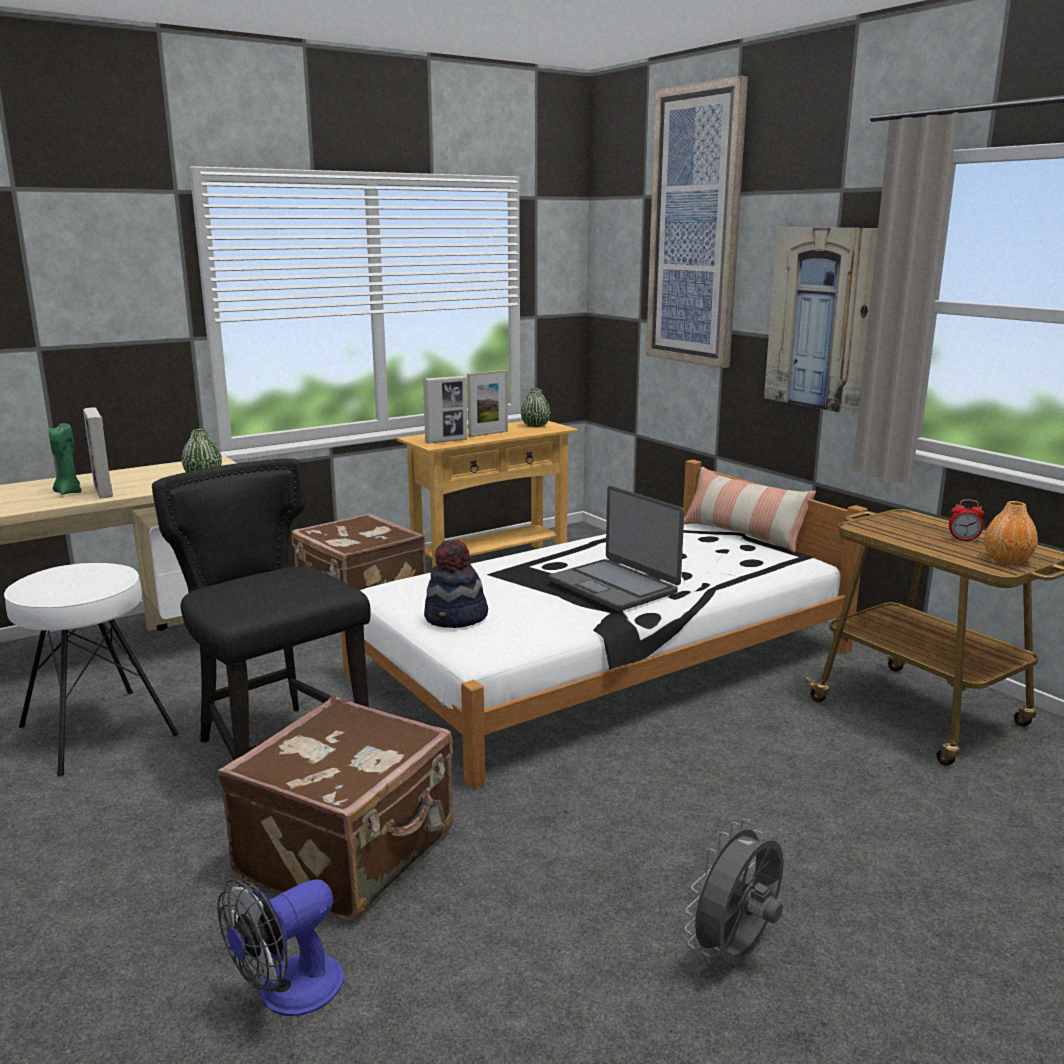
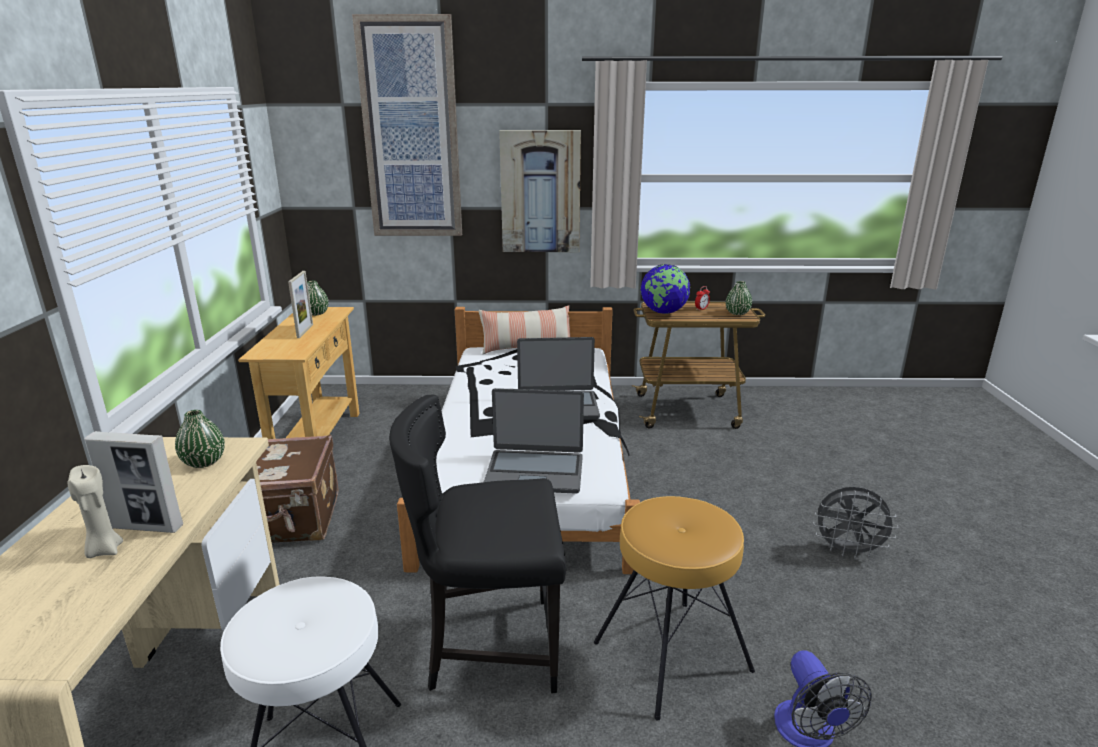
camera: 55 degrees left, 5 degrees up
(68, 492) = (104, 550): green candle -> beige candle
(350, 854) = (671, 655): brown suitcase -> brown stool
(446, 441) = (293, 347): picture frame -> none
(456, 618) = (534, 472): hat -> laptop
(736, 952) = (848, 551): grey fan -> grey fan turned 60 degrees counterclockwise
(886, 525) = (663, 312): none -> globe
(1007, 560) = (737, 313): orange vase -> green vase

